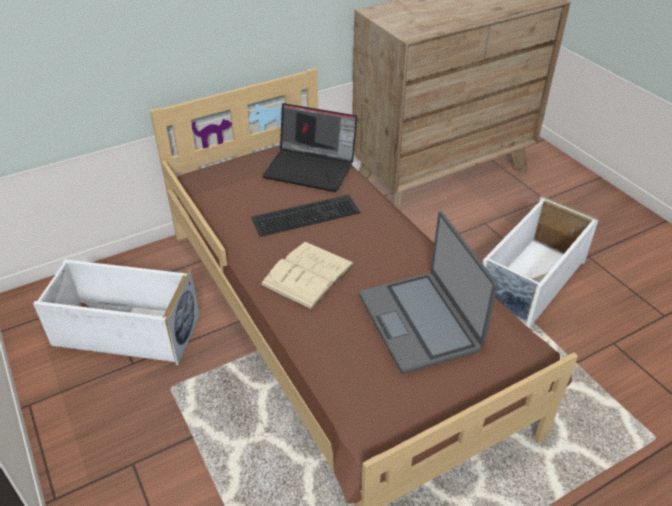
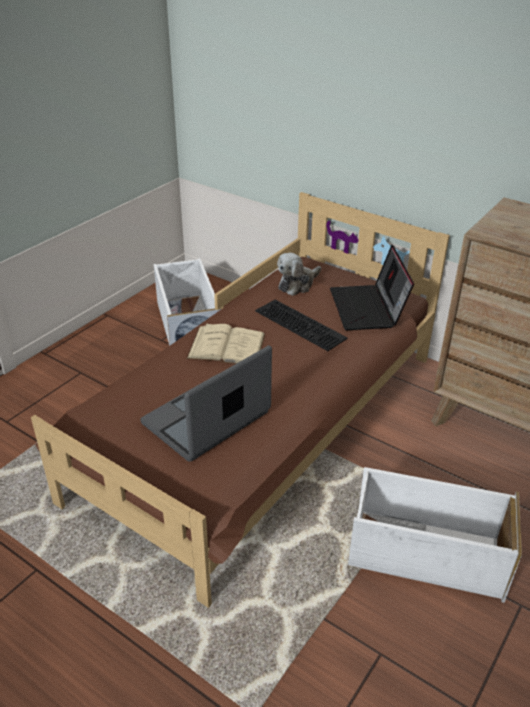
camera: 65 degrees right, 5 degrees down
(234, 194) = (297, 284): none -> plush toy

